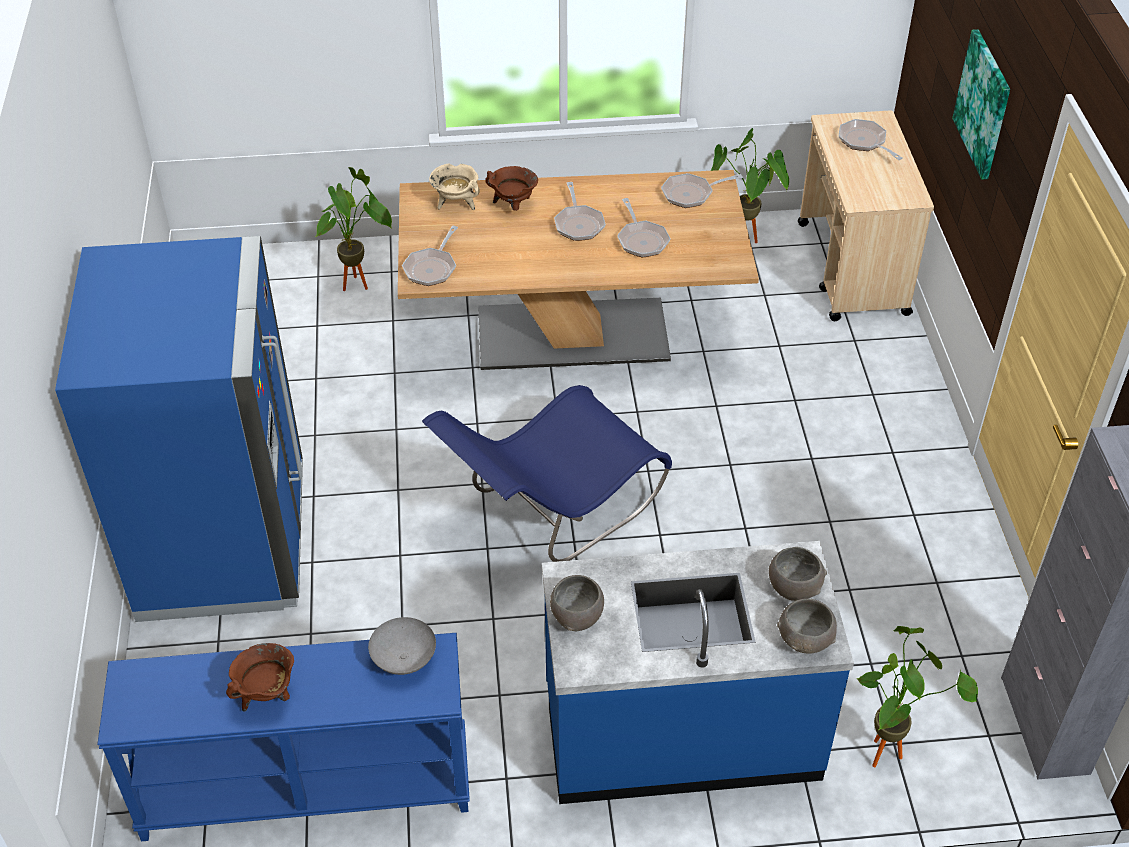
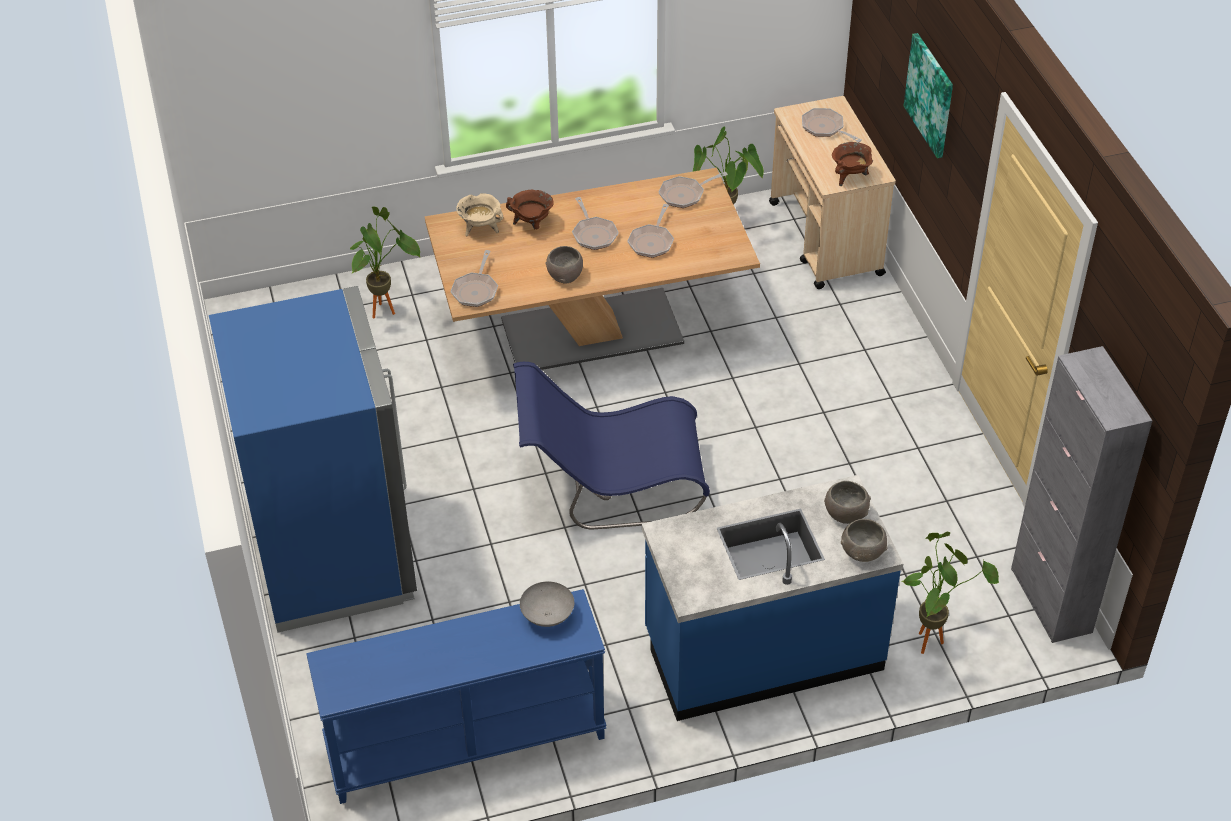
camera: 10 degrees left, 0 degrees up
(267, 695) = (445, 659): brown cooking pot -> brown cooking pot (850, 177)
(552, 510) = (612, 487): blue chair -> blue chair turned 45 degrees clockwise
(576, 616) = (680, 560): grey bowl -> grey bowl (564, 275)
(641, 240) = (652, 242): frying pan -> frying pan turned 45 degrees clockwise

